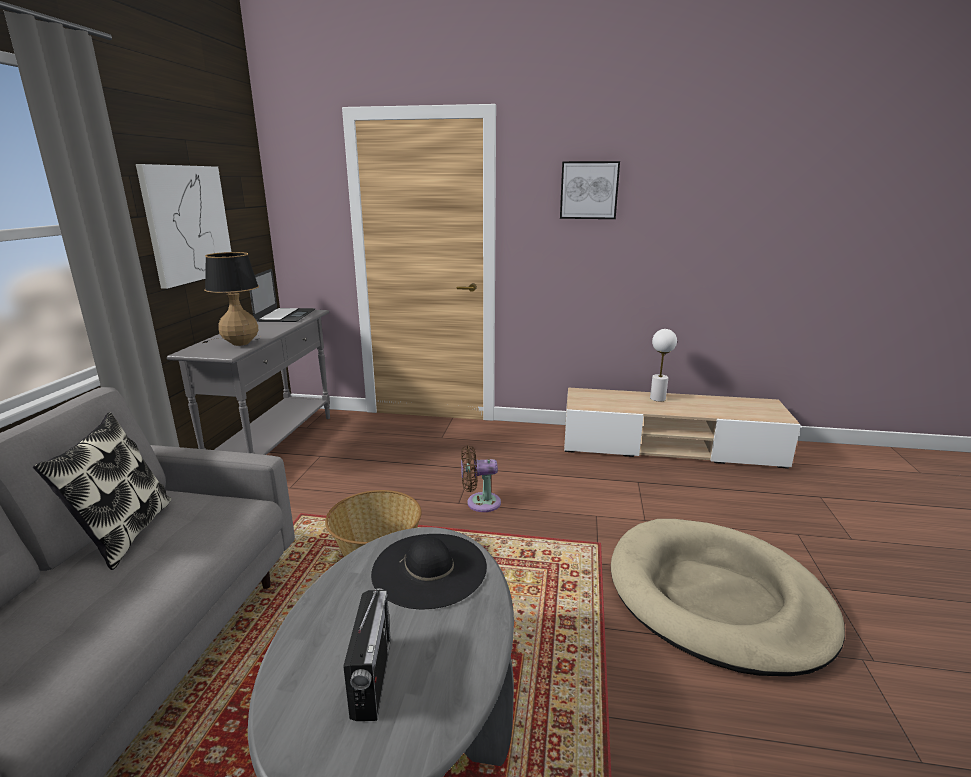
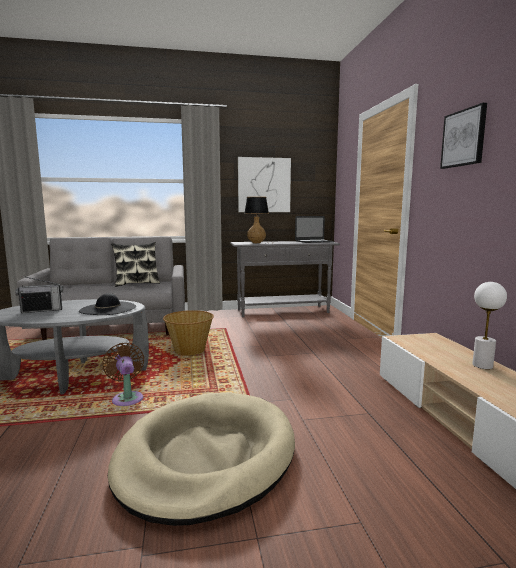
camera: 70 degrees right, 10 degrees down
(479, 503) = (271, 361): brown fan -> brown fan (127, 398)

